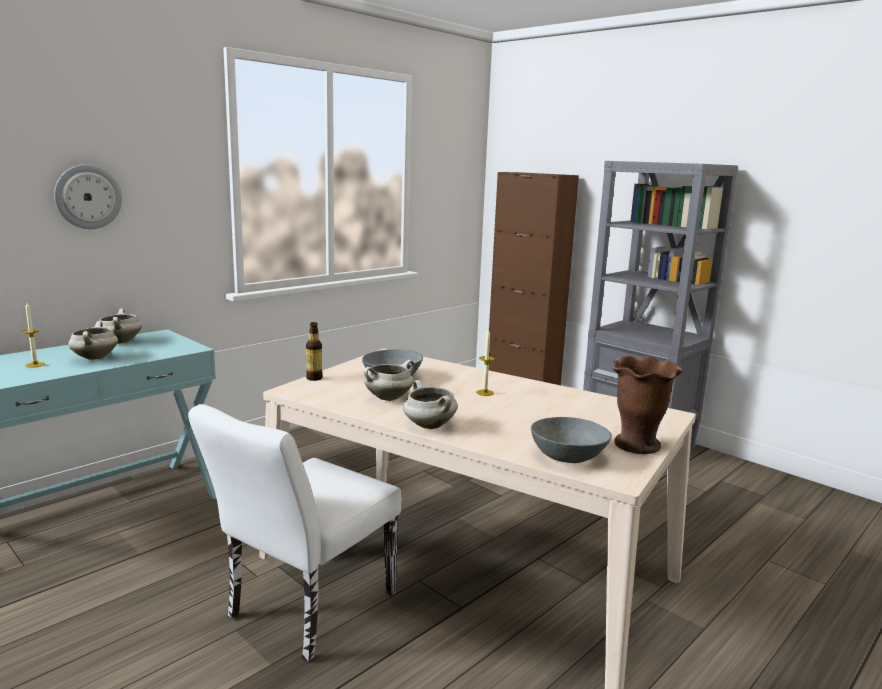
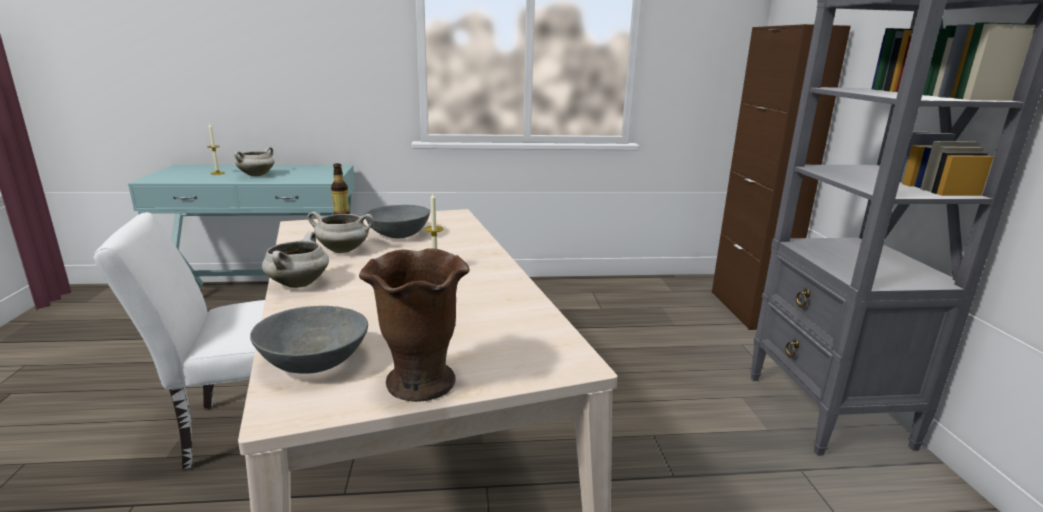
camera: 40 degrees right, 5 degrees up
(88, 197) = (287, 45): wall clock -> none
(120, 342) = (300, 168): white cooking pot -> none

